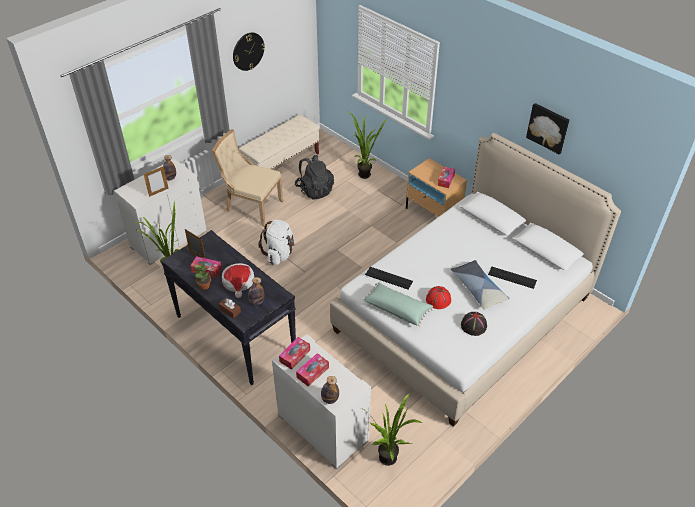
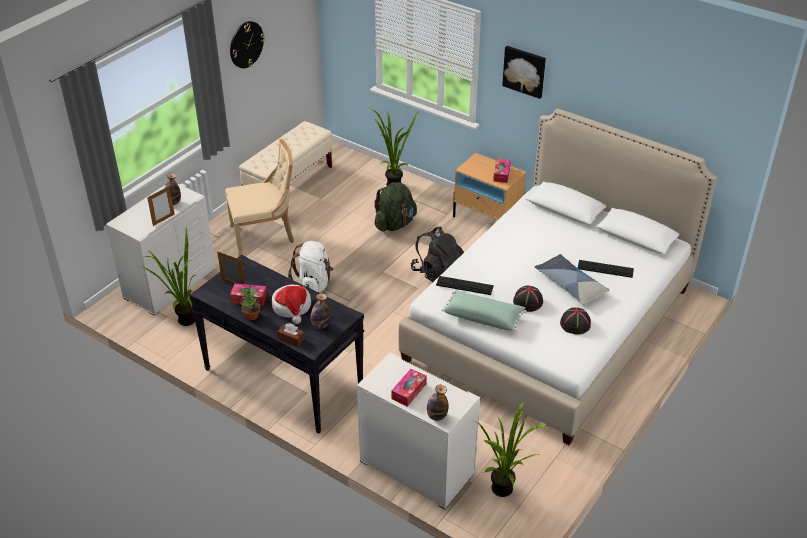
camera: 10 degrees left, 5 degrees down
(251, 207) = (265, 235): beige chair -> beige chair turned 150 degrees clockwise
(295, 356) = (383, 376): tissue box -> none
(314, 190) = (338, 208): black backpack -> black backpack (438, 273)
(357, 209) = (395, 224): none -> green backpack
(438, 300) = (527, 302): red hat -> black hat
(548, 128) = (622, 93): picture -> picture (524, 71)

